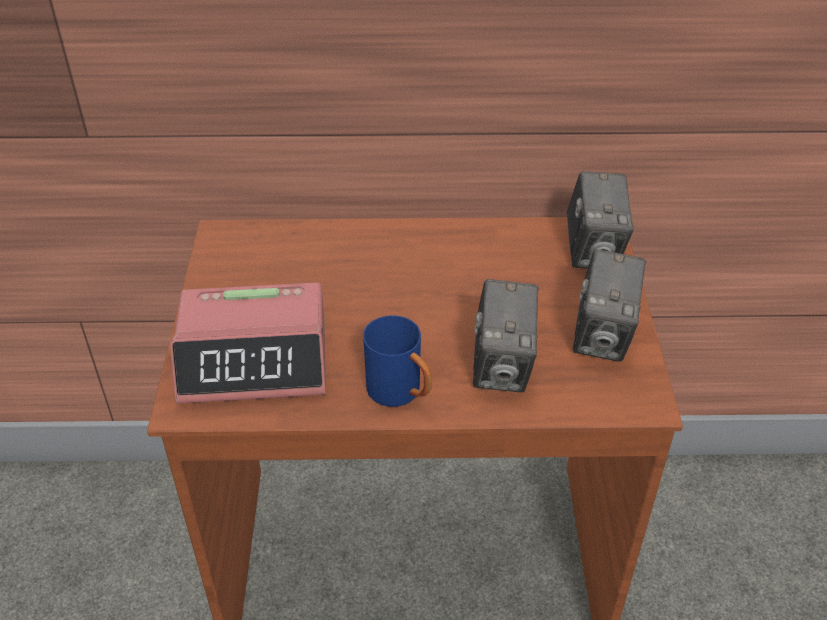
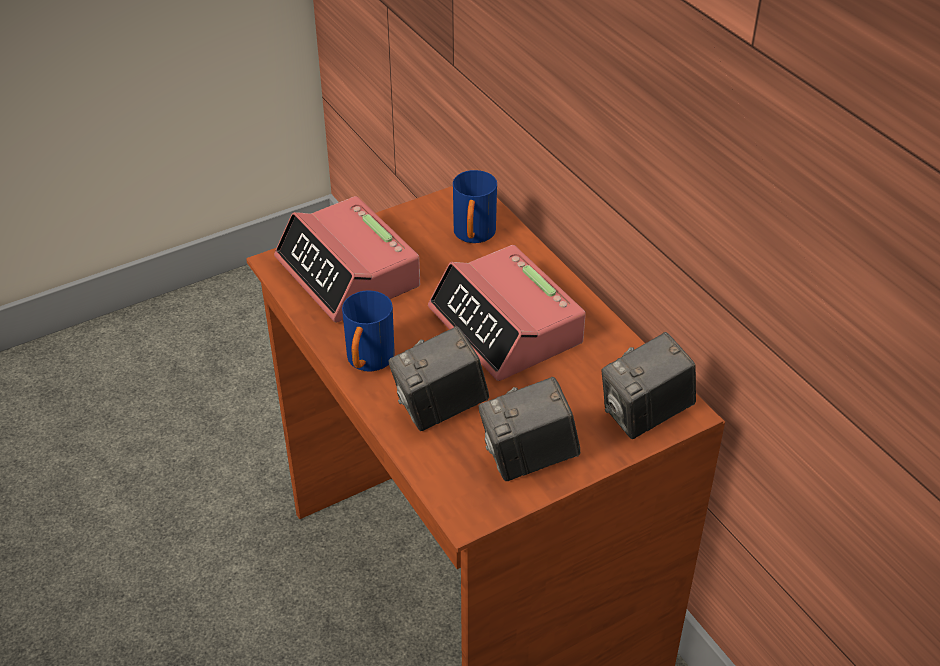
camera: 60 degrees right, 0 degrees up
(285, 254) = (473, 236): none -> blue mug
(426, 283) = (506, 327): none -> alarm clock

